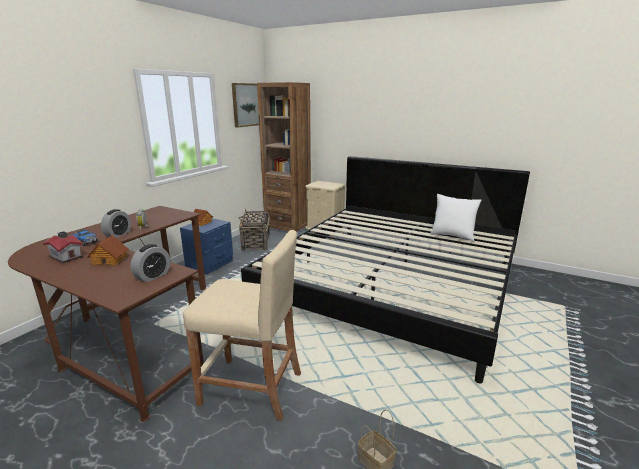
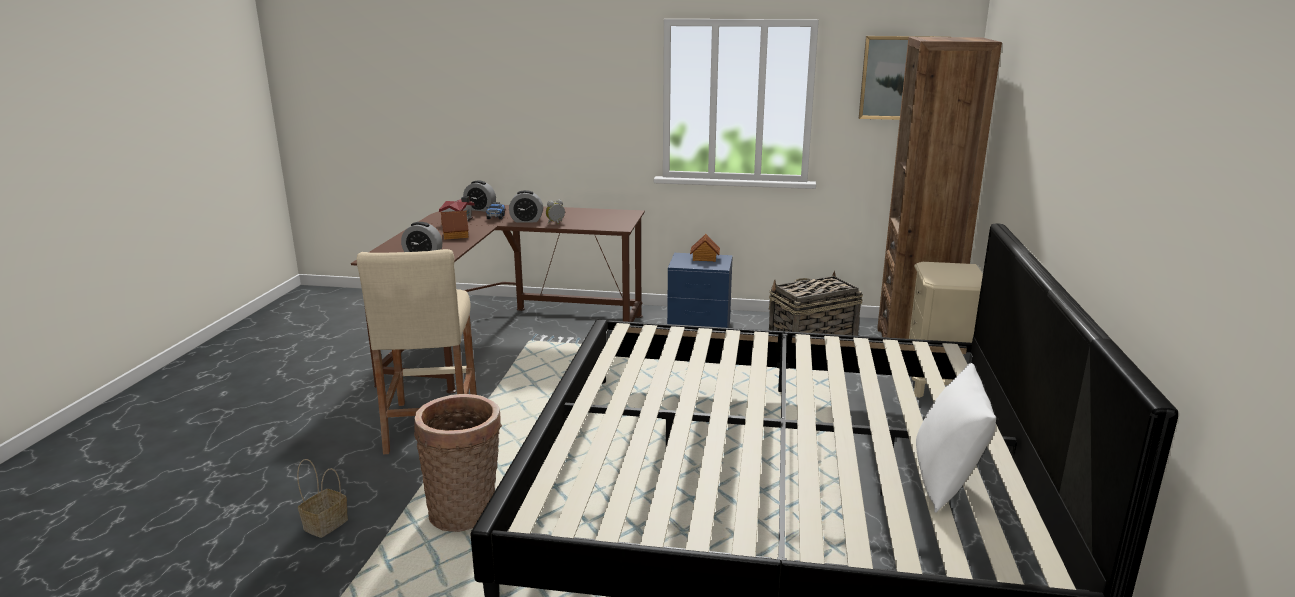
camera: 70 degrees right, 0 degrees up
(45, 246) = (480, 209): none -> alarm clock
(381, 382) = (466, 512): none -> basket

